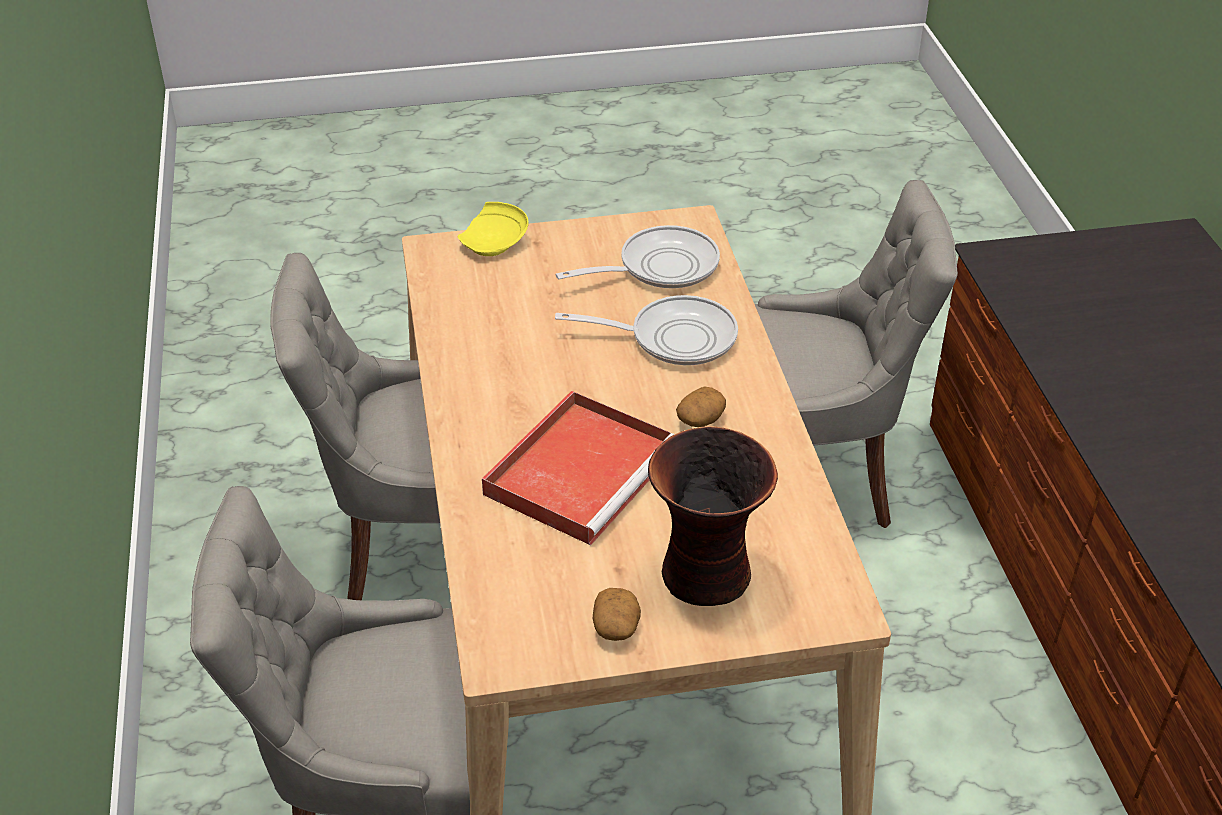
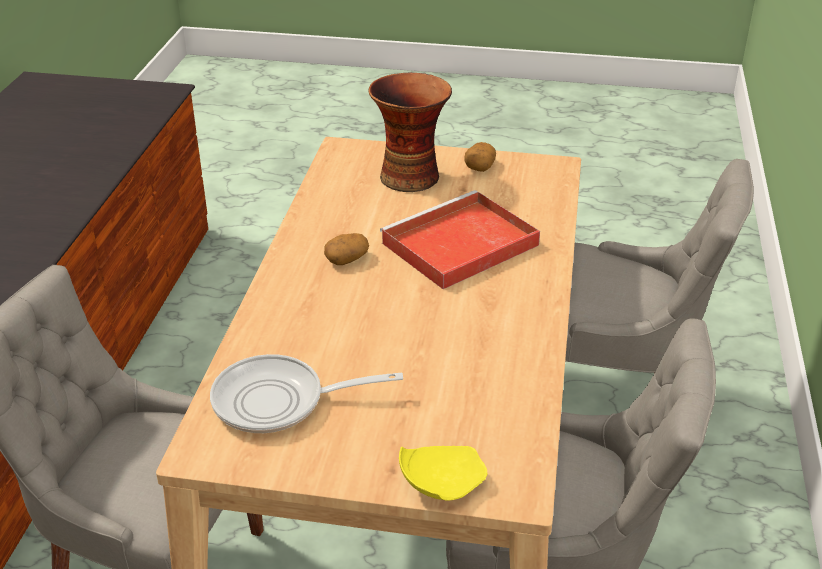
camera: 160 degrees left, 5 degrees down
(673, 338) = (320, 325): frying pan -> none

